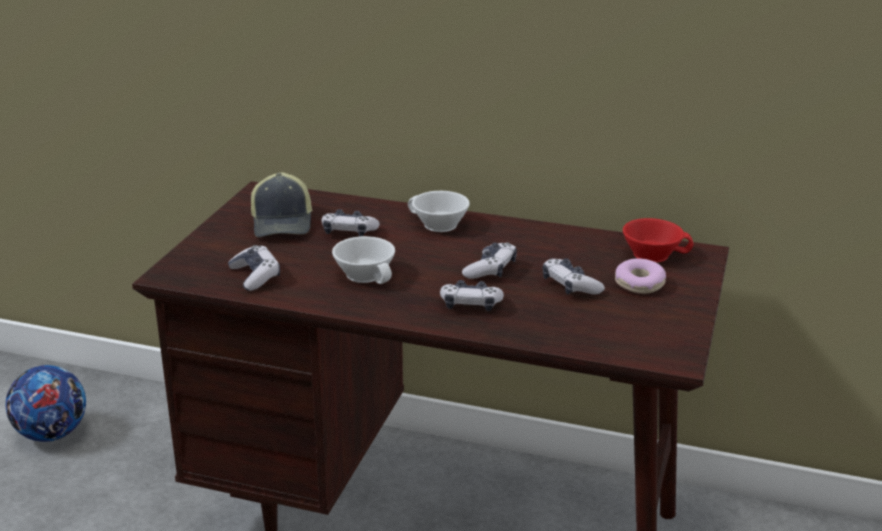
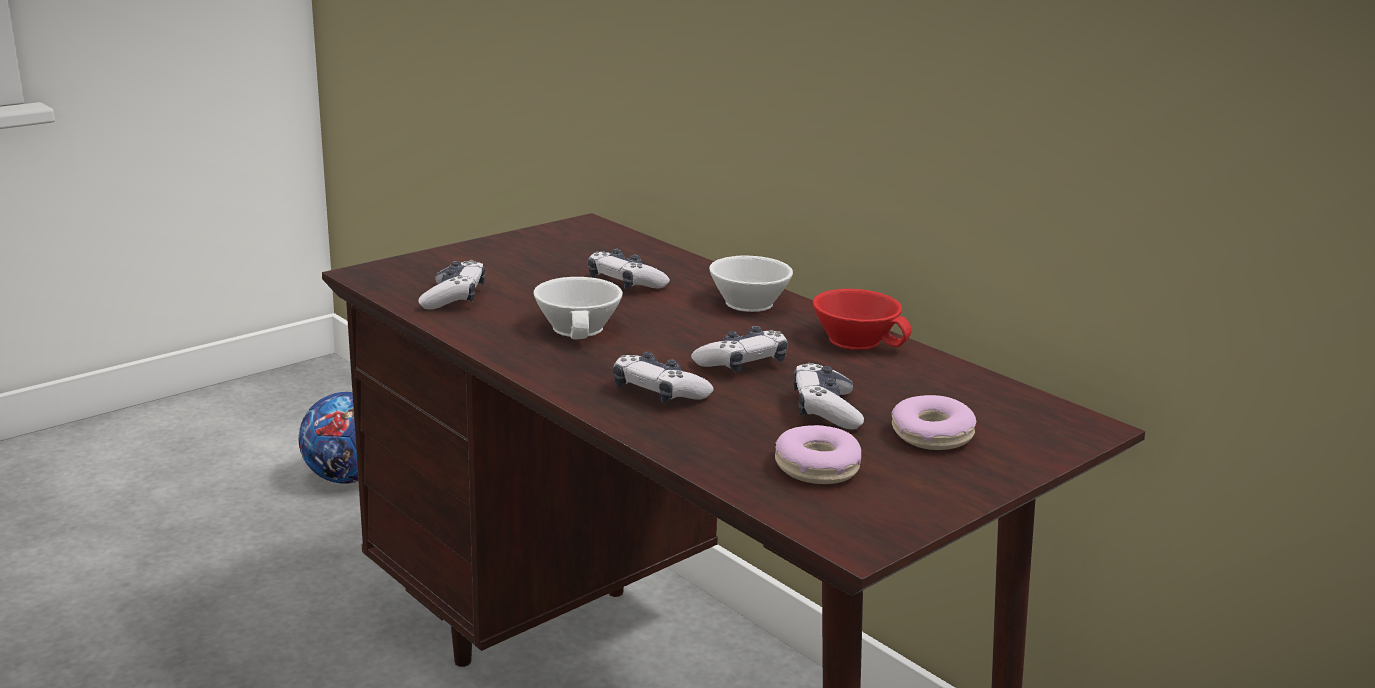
camera: 30 degrees right, 5 degrees down
(283, 223) = (564, 257): cap -> none
(609, 323) = (817, 467): none -> donut
(652, 253) = (1005, 406): red cup -> red cup (858, 339)

